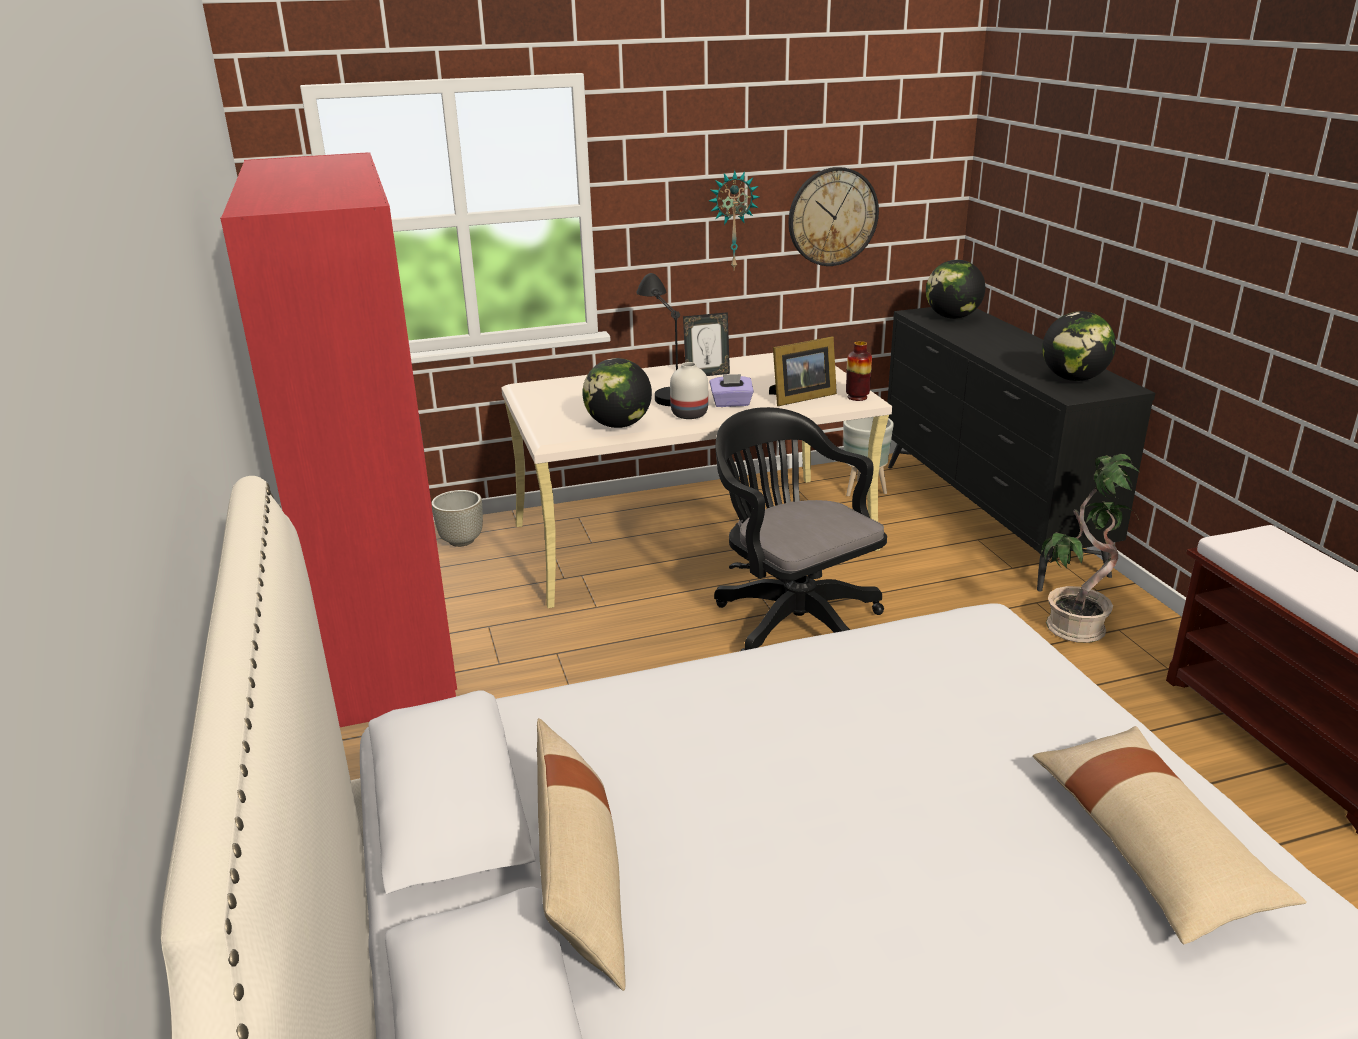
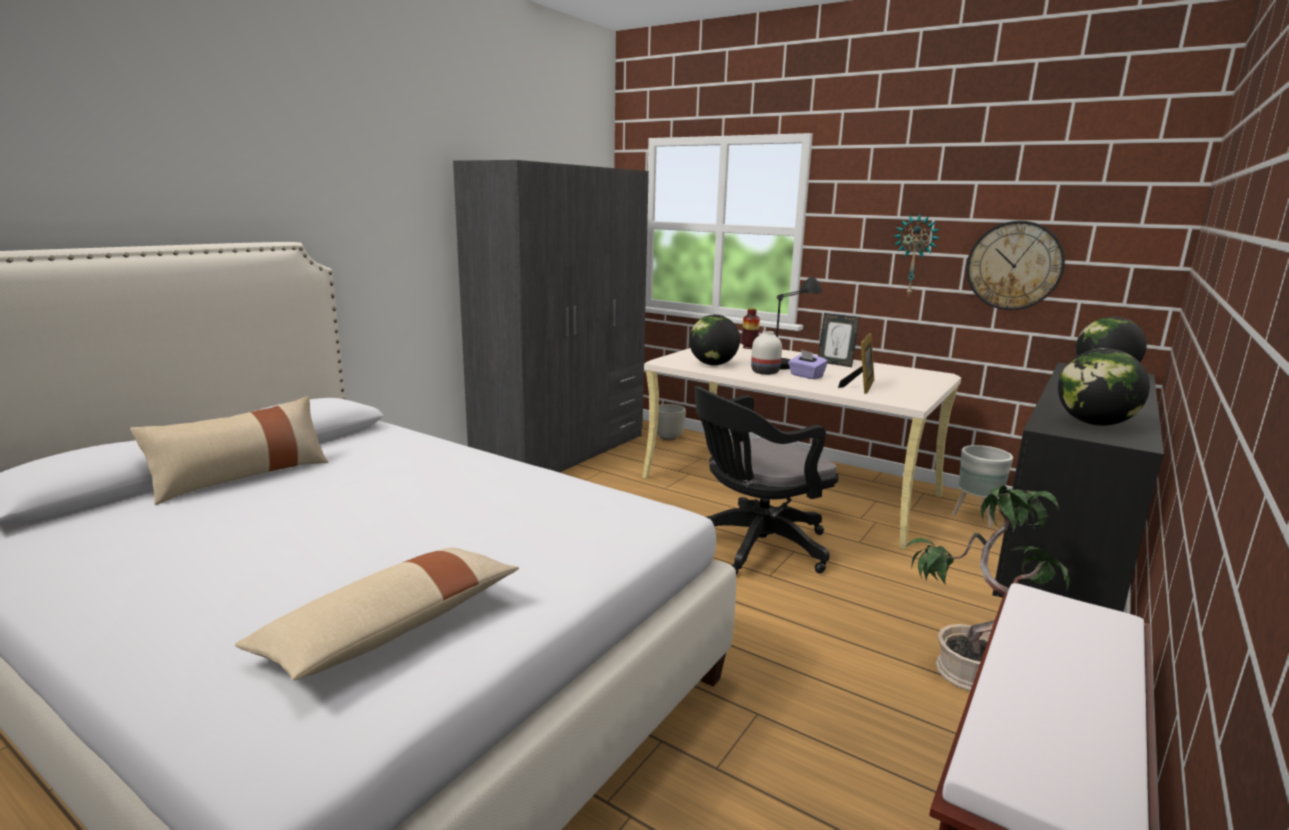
camera: 50 degrees right, 10 degrees down
(385, 629) = (563, 452): red wardrobe -> grey wardrobe
(792, 619) = (754, 547): black office chair -> black office chair turned 135 degrees counterclockwise
(800, 397) = (860, 386): picture frame -> picture frame turned 90 degrees counterclockwise
(857, 397) = (903, 397): vase -> vase (749, 347)

